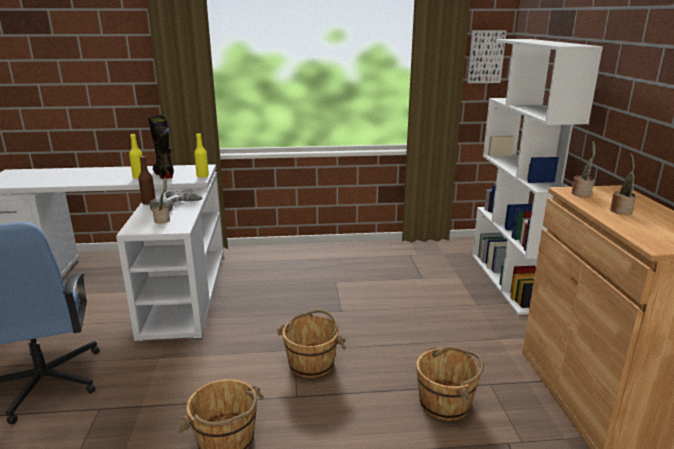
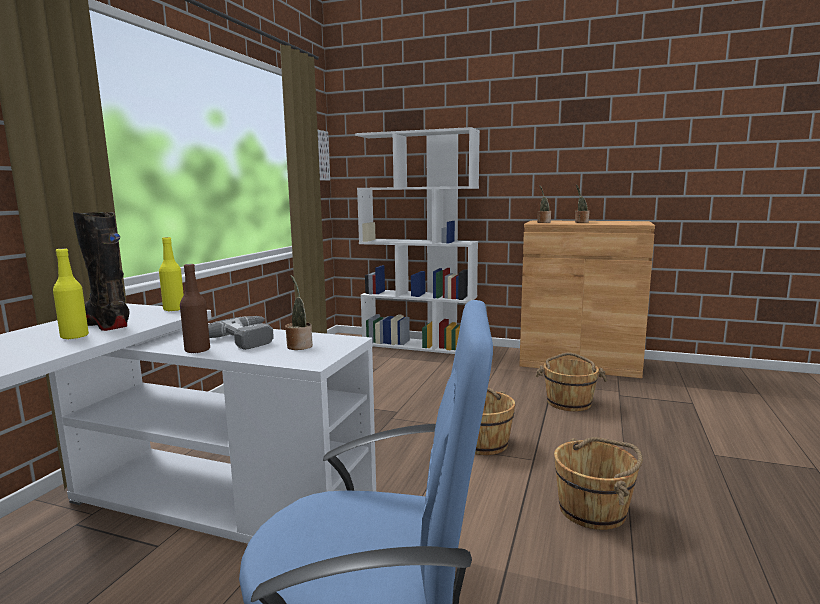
camera: 65 degrees left, 10 degrees down
(164, 174) = (104, 324): black boot -> black boot turned 45 degrees clockwise

